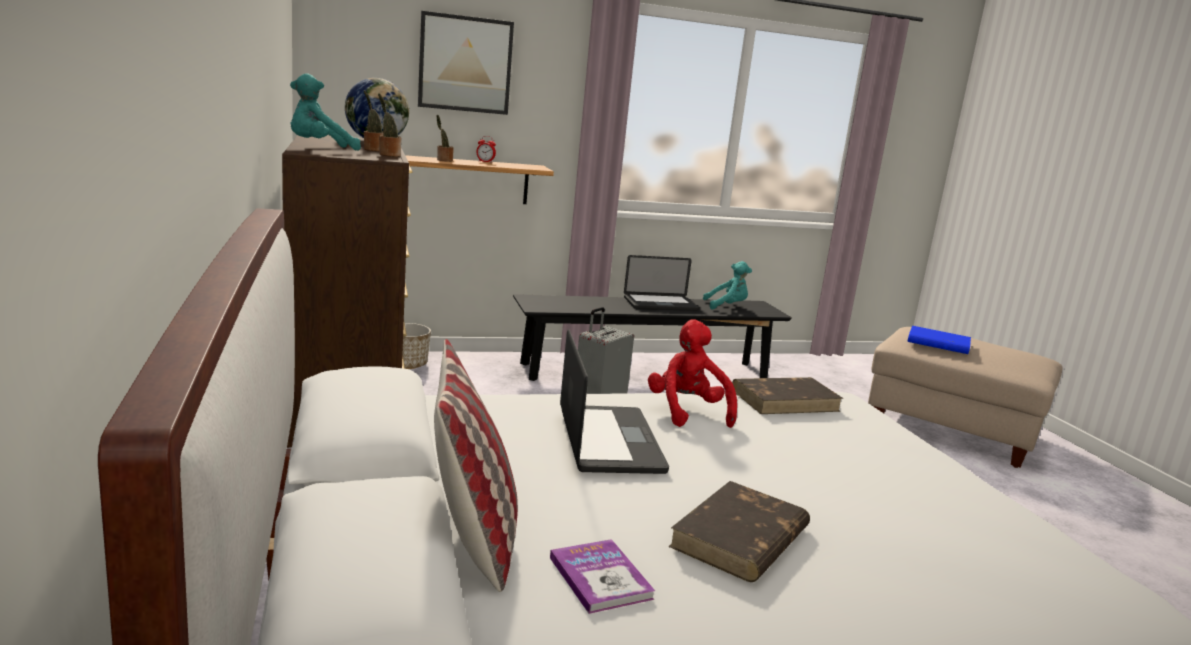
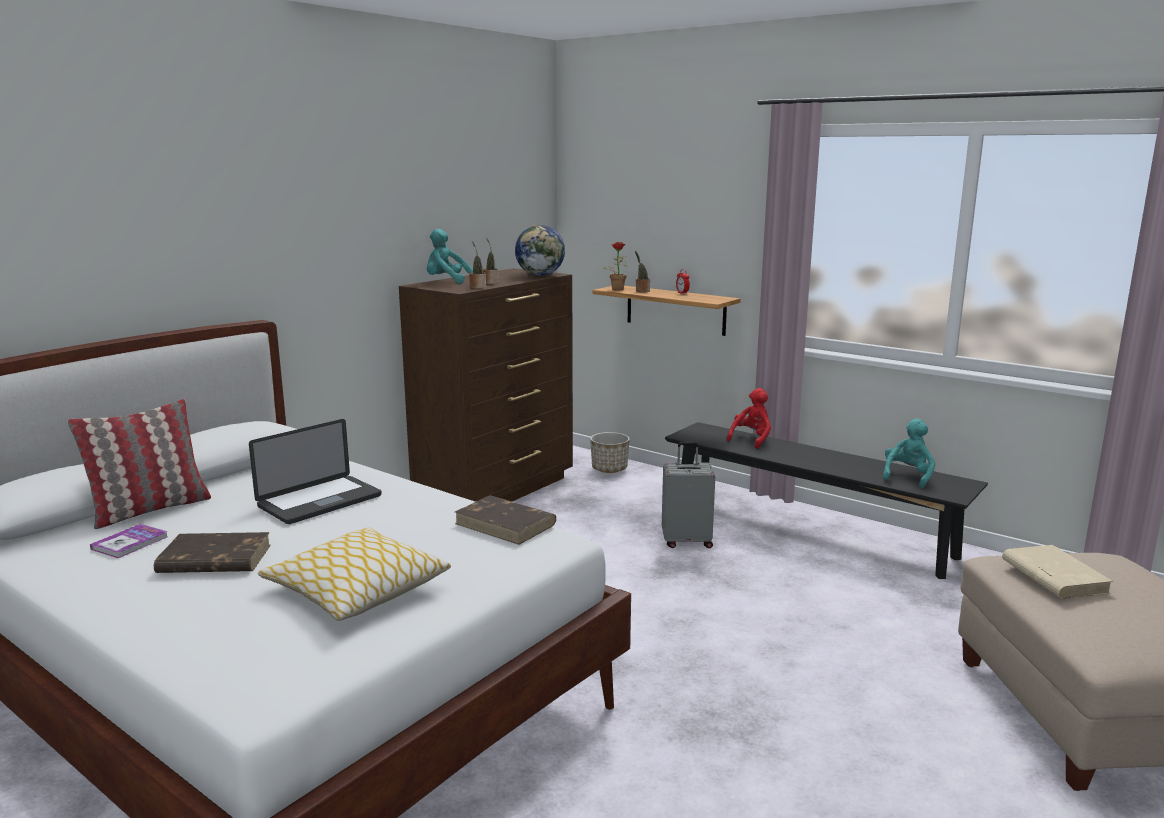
camera: 55 degrees right, 0 degrees up
(413, 158) = (617, 289): none -> potted plant
(465, 64) = (672, 203): picture -> none
(660, 304) = (825, 458): laptop -> none
(687, 412) = (414, 505): red plush toy -> red plush toy (751, 439)
(727, 306) = (907, 476): turquoise plush toy -> turquoise plush toy turned 105 degrees counterclockwise
(897, 495) = (356, 590): none -> pillow
(937, 344) = (1053, 576): blue book -> beige book

